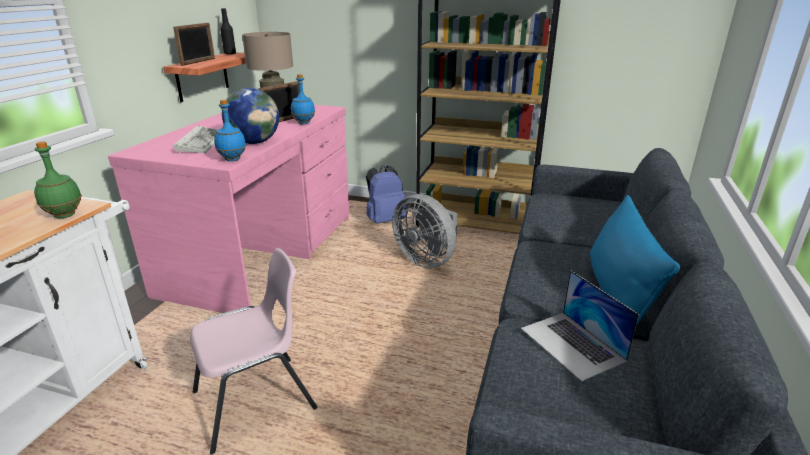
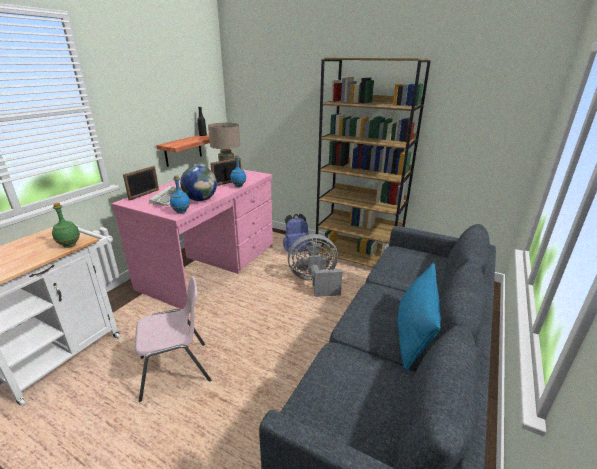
camera: 10 degrees right, 0 degrees up
(198, 62) = (179, 142): picture frame -> picture frame (144, 195)
(427, 260) = (315, 282): grey fan -> grey fan turned 120 degrees clockwise
(572, 344) = (364, 369): laptop -> none

